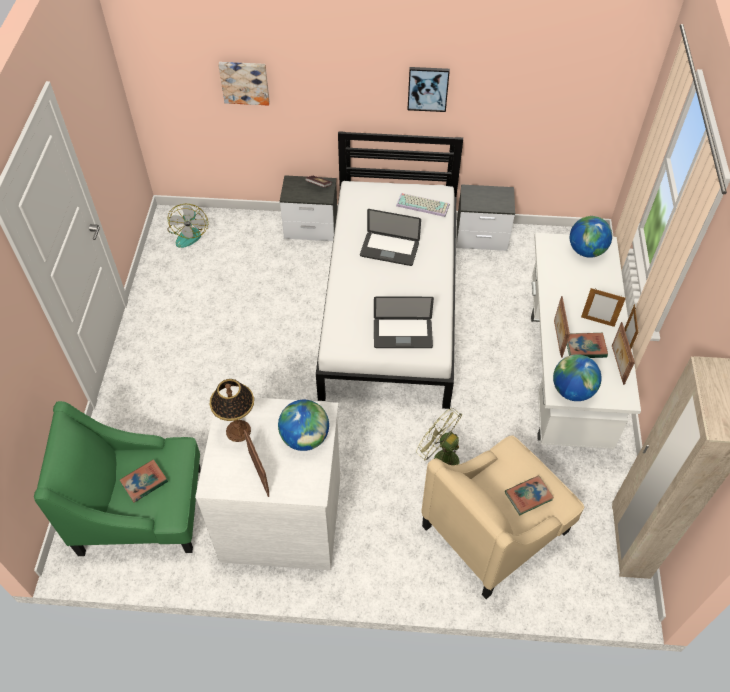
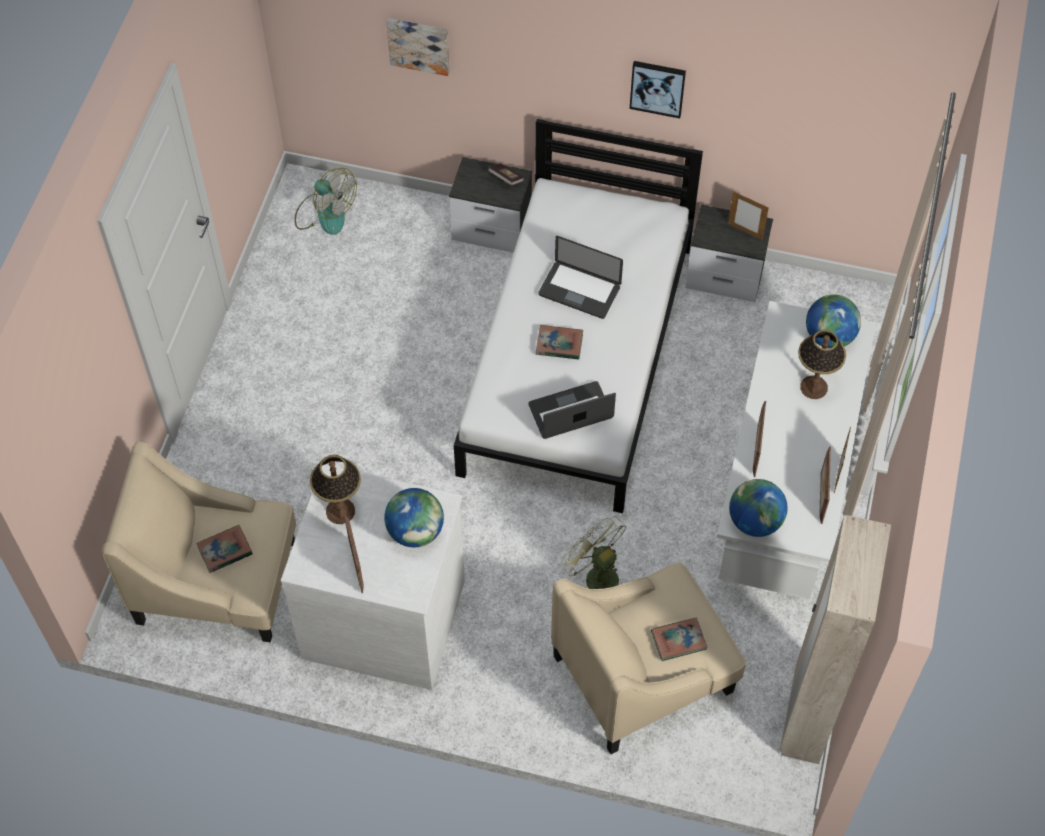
camera: 10 degrees right, 5 degrees up
(142, 510) = (217, 581): green armchair -> beige armchair
(189, 233) = (325, 213): fan -> fan turned 60 degrees counterclockwise
(402, 334) = (570, 411): laptop -> laptop turned 150 degrees clockwise
(423, 205) = (639, 231): keyboard -> none
(585, 287) = (813, 387): none -> table lamp
(585, 347) = (788, 469): book -> book (559, 344)
(597, 321) = (814, 436): picture frame -> picture frame (745, 231)

